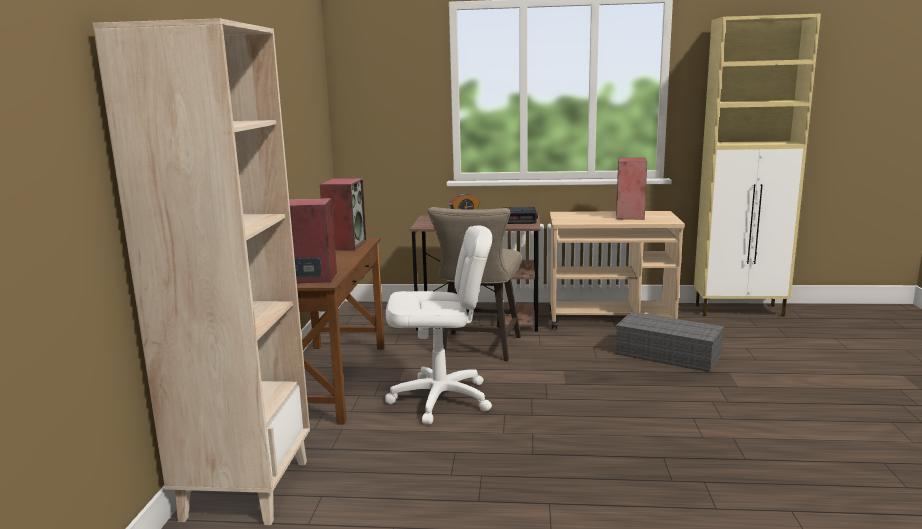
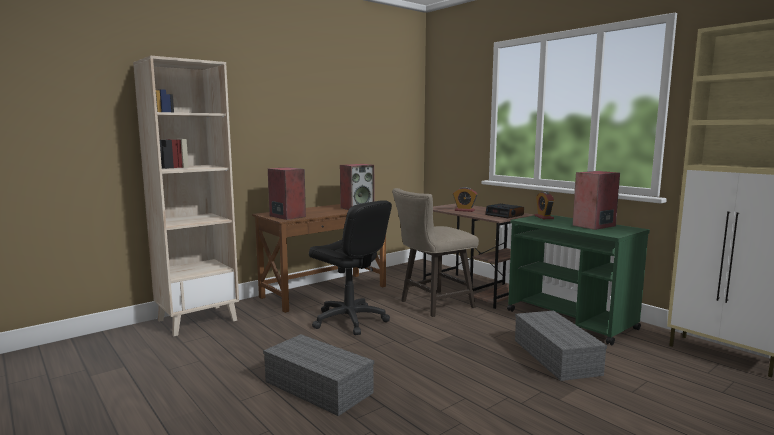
camera: 45 degrees right, 5 degrees down
(441, 399) = (349, 320): white office chair -> black office chair
(567, 215) = (543, 217): none -> alarm clock
(582, 474) = (320, 387): none -> grey storage box
(611, 319) = (571, 320): beige cart -> green cart

